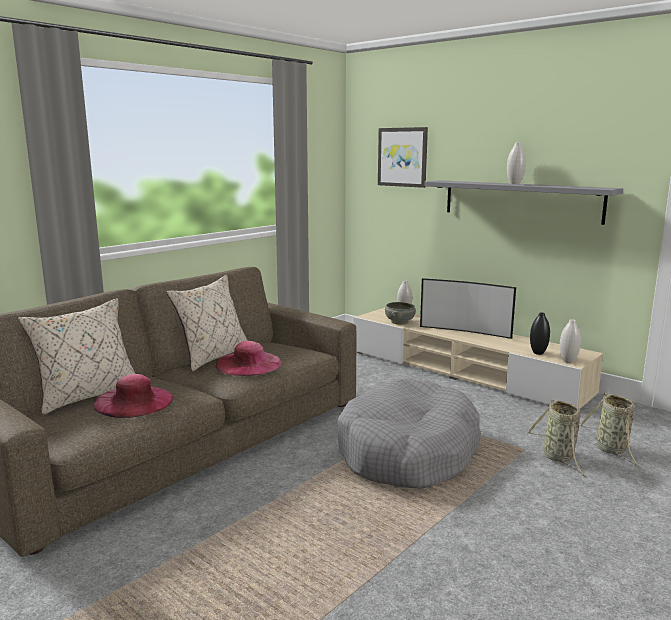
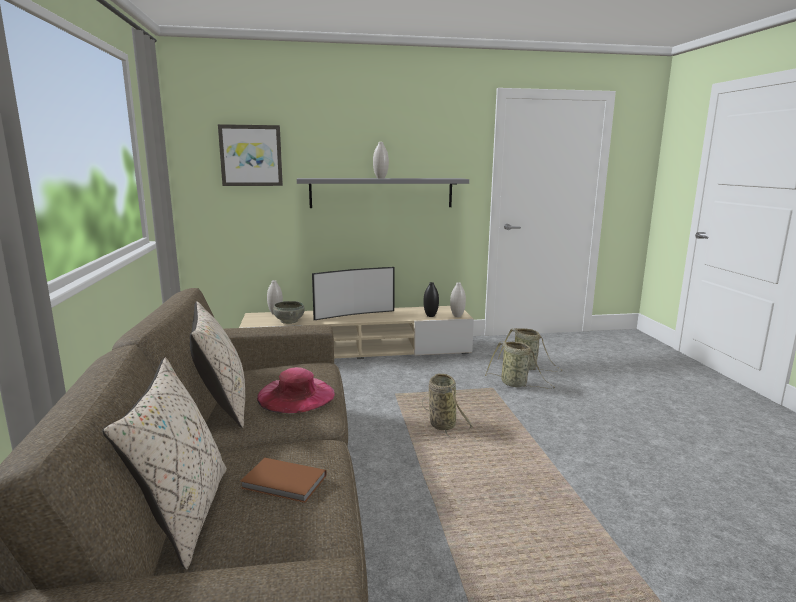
camera: 50 degrees left, 0 degrees up
(134, 401) = (284, 483): pink hat -> brown book
(408, 452) = (441, 423): grey dog bed -> basket

